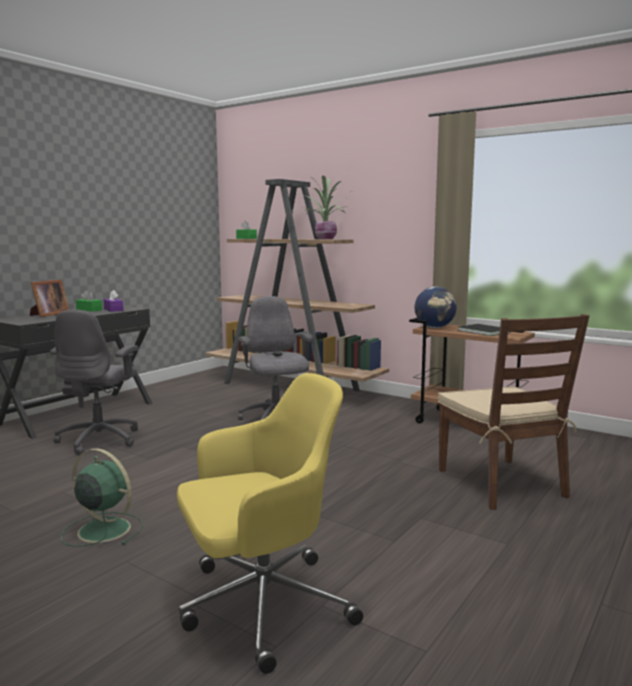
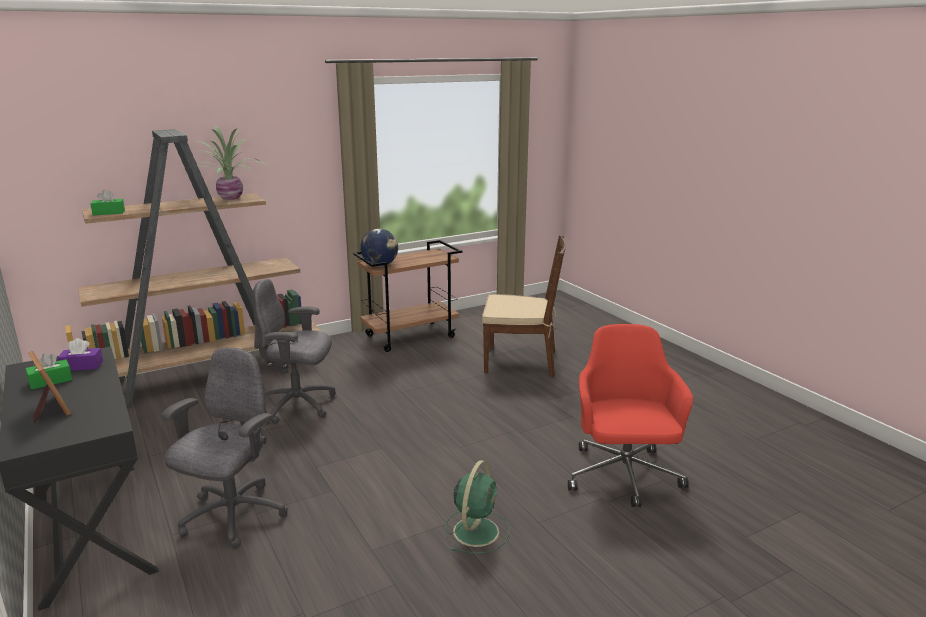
camera: 65 degrees left, 10 degrees up
(100, 440) = (232, 517): grey office chair -> grey office chair turned 105 degrees counterclockwise
(102, 529) = (476, 530): green fan -> green fan turned 150 degrees clockwise
(261, 606) = (623, 477): yellow office chair -> red office chair
(483, 331) = (416, 258): black book -> none

